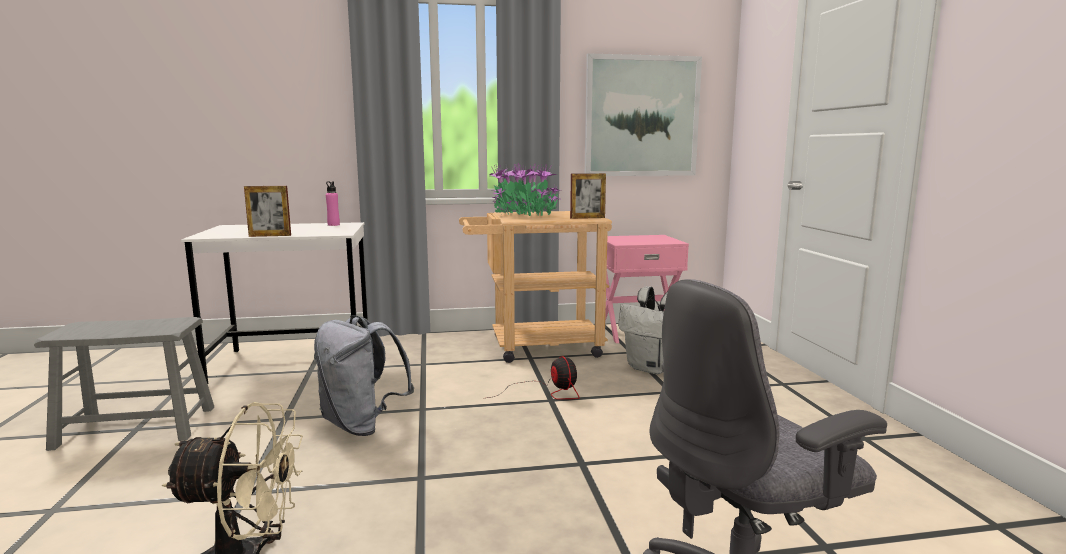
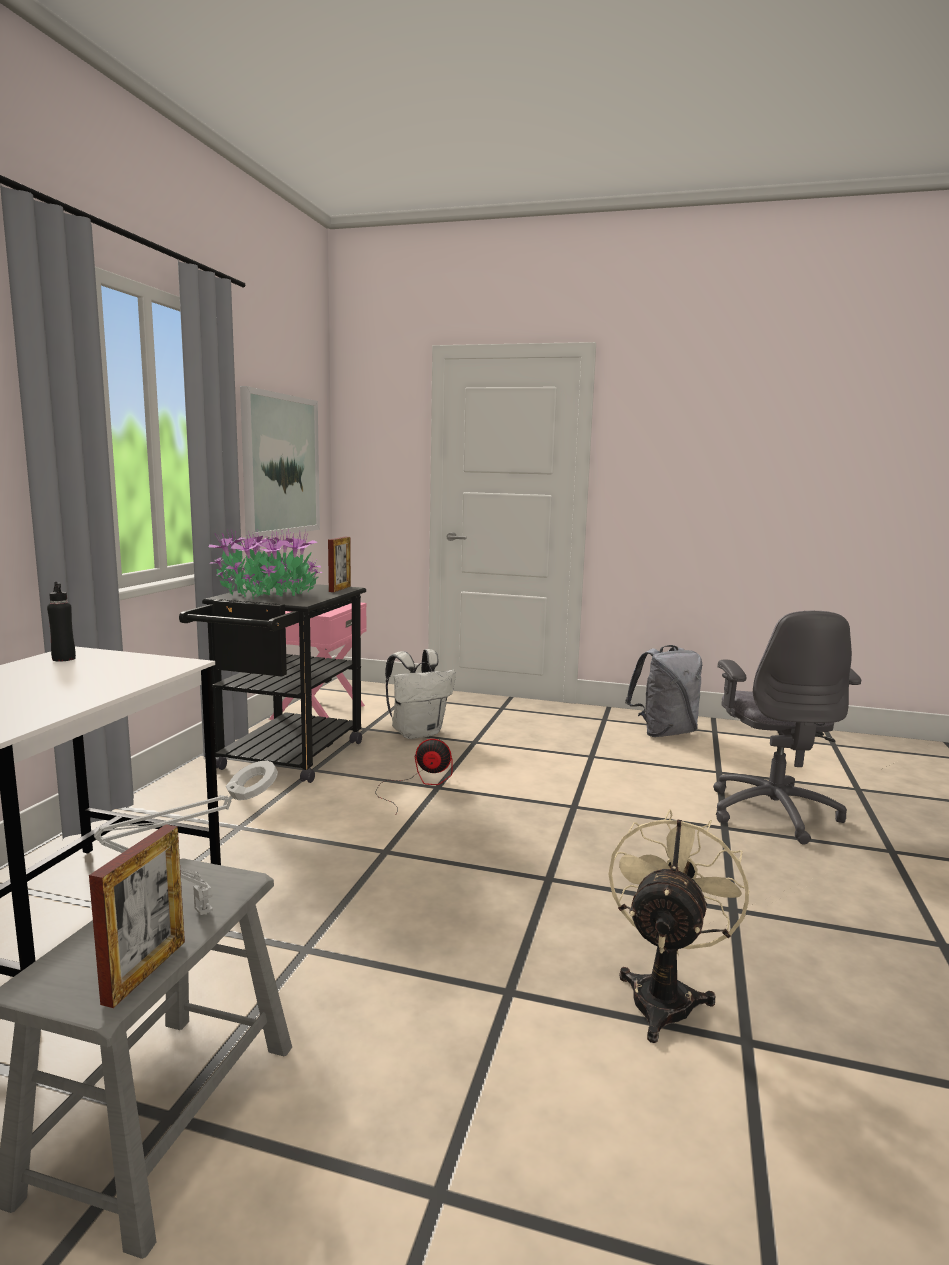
camera: 65 degrees left, 0 degrees up
(135, 331) = (197, 913): none -> grey table lamp
(270, 235) = (113, 692): picture frame -> picture frame (145, 971)
(333, 225) = (64, 659): pink bottle -> black bottle
(362, 425) = (391, 894): grey backpack -> grey backpack (664, 732)
(535, 347) = (284, 760): beige cart -> black cart

